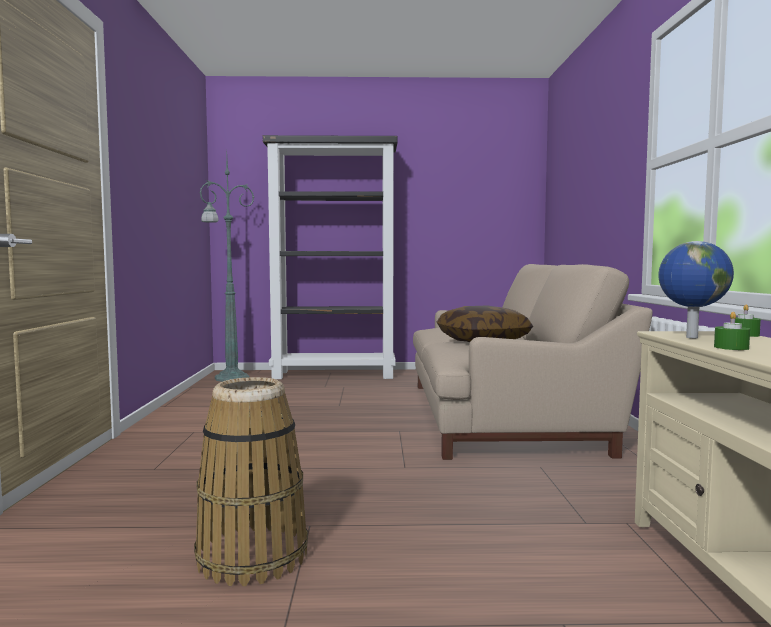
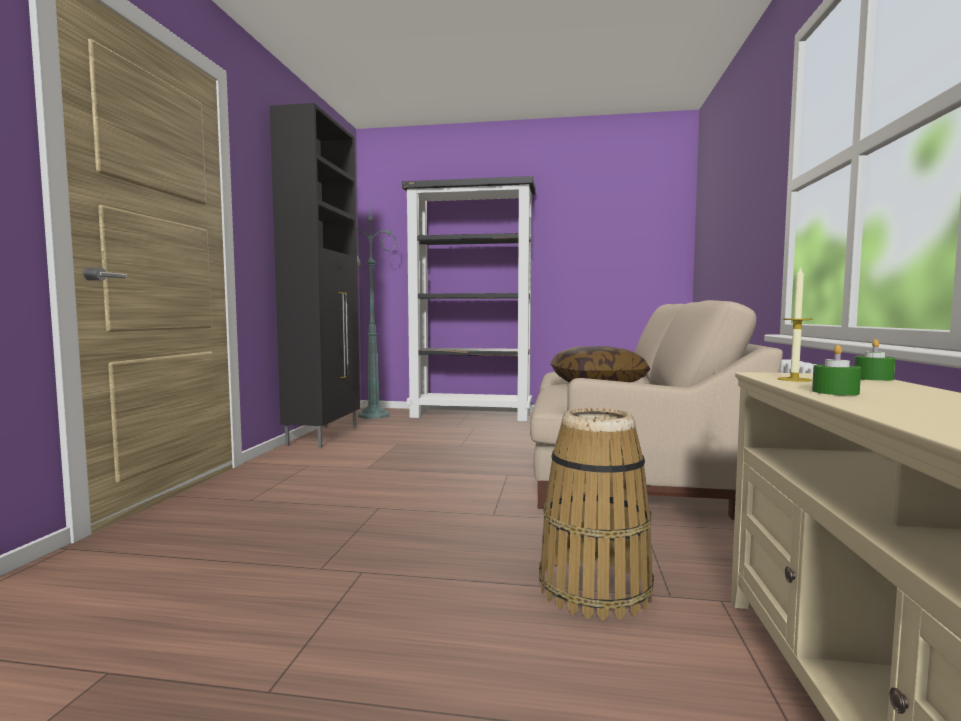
camera: 10 degrees right, 0 degrees up
(192, 401) = (324, 436): none -> black cabinet
(252, 555) = (285, 600): basket -> basket (594, 588)
(690, 337) = (794, 379): globe -> candle

